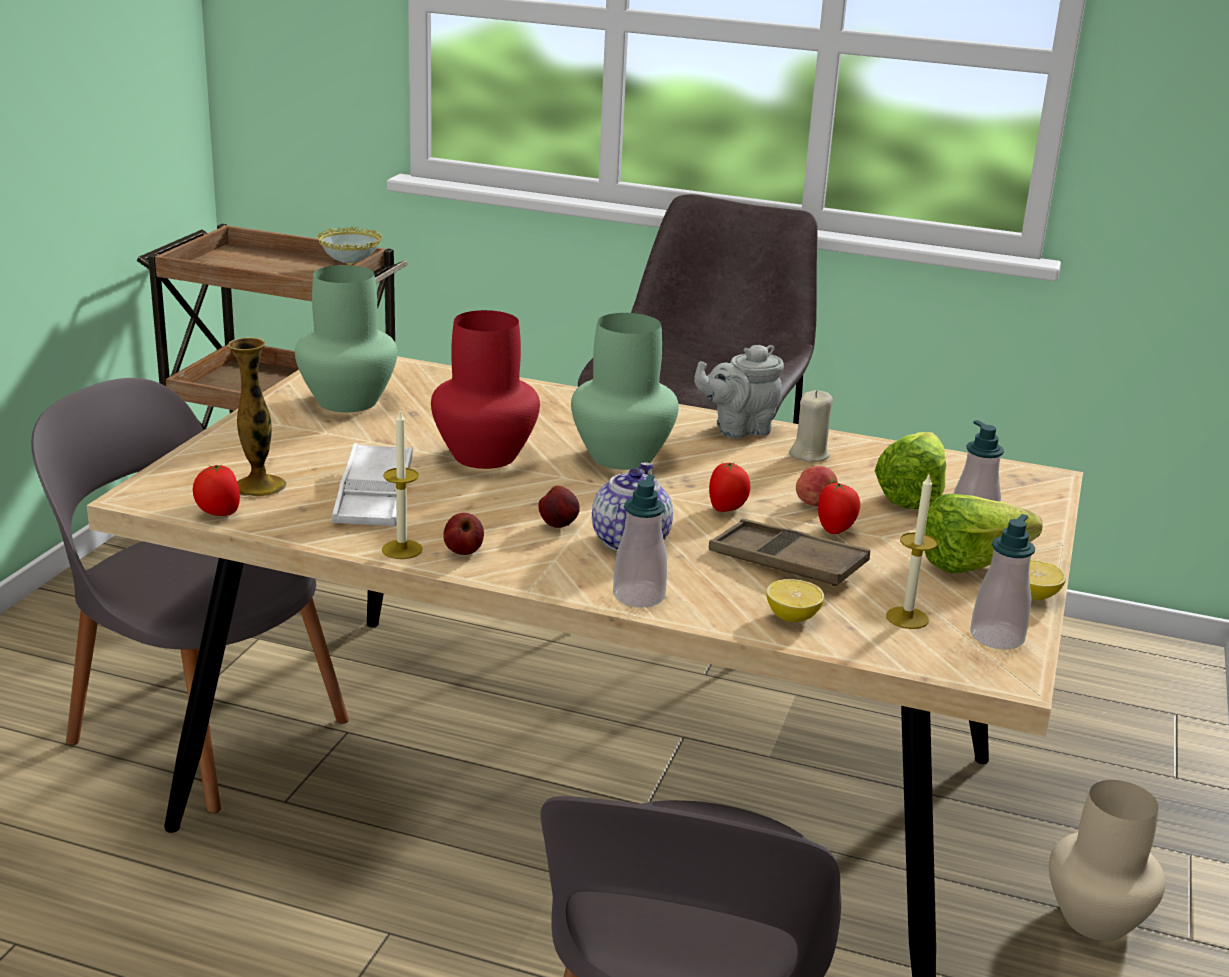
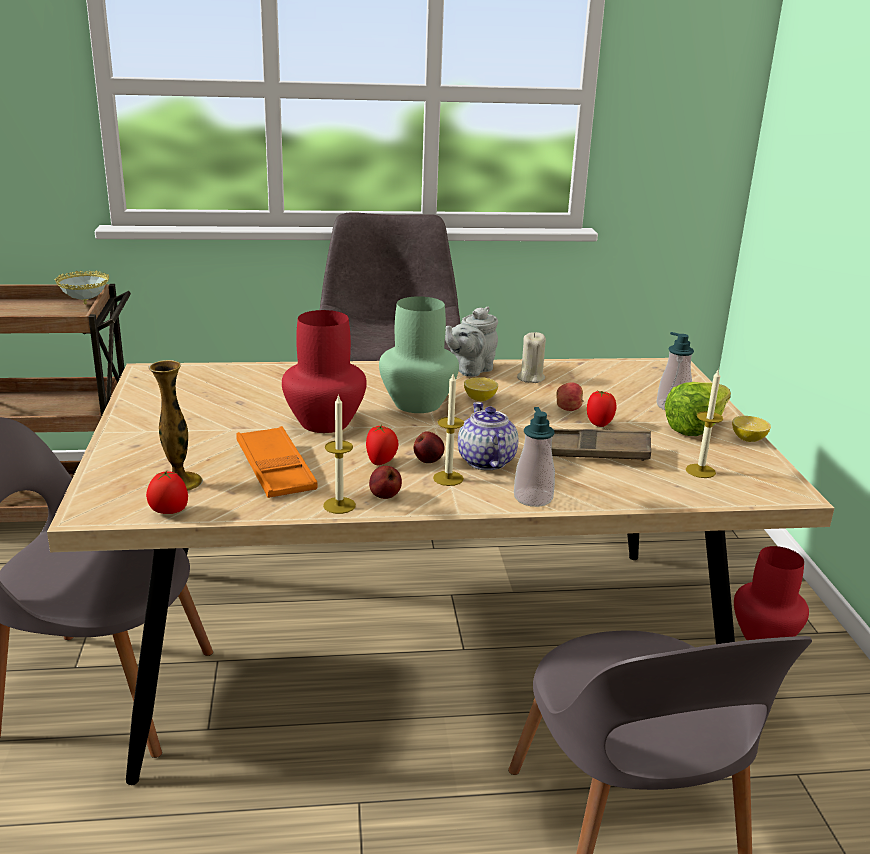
camera: 25 degrees left, 0 degrees up
(346, 401) = (180, 403): green vase -> none
(374, 495) = (276, 469): white tray -> orange tray
(560, 550) = (448, 478): none -> candle
(727, 509) = (522, 425): tomato -> tomato (381, 462)
(792, 617) = (638, 487): lemon -> lemon (480, 399)
(916, 493) = (617, 389): lettuce -> none
(997, 637) = (759, 470): soap dispenser -> none
(1097, 919) = (765, 636): beige vase -> red vase

